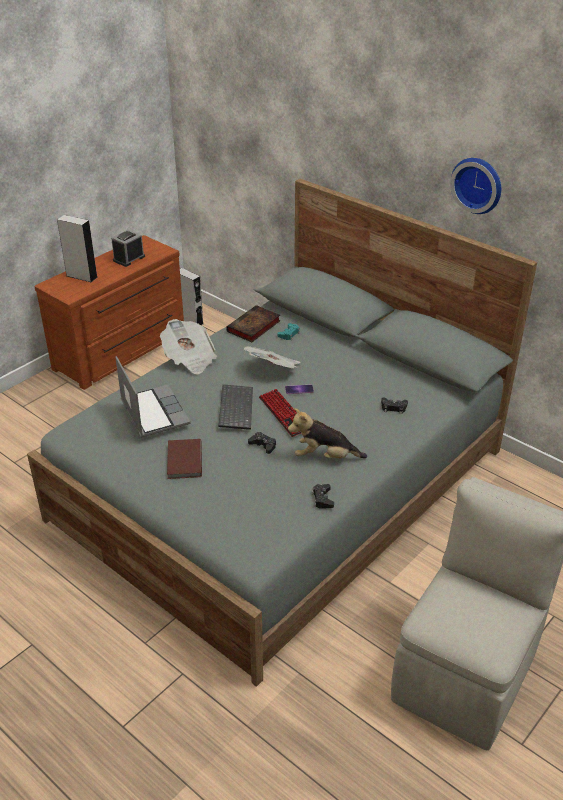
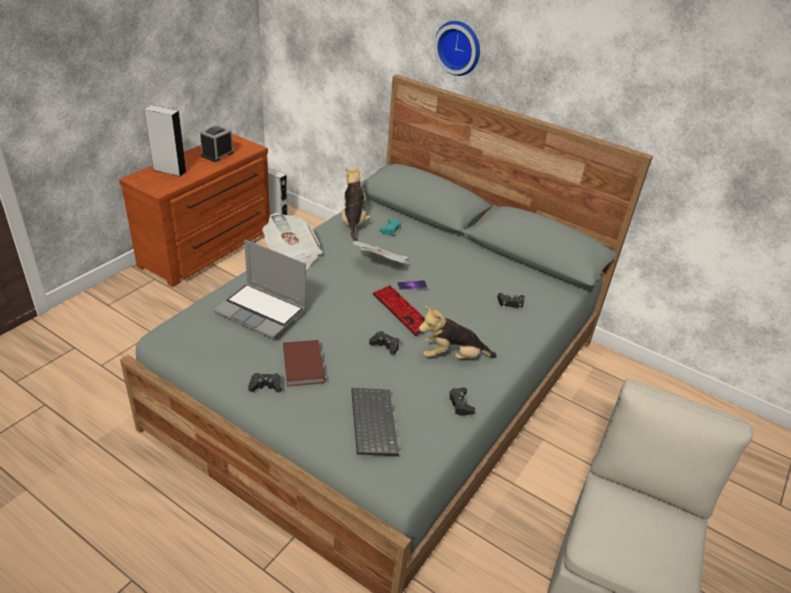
camera: 10 degrees left, 0 degrees up
(149, 478) = (265, 386): none -> black game controller
(153, 412) = (262, 311): laptop -> laptop turned 150 degrees clockwise
(234, 407) = (349, 305): keyboard -> keyboard (372, 421)
(253, 327) = (353, 222): book -> plush toy
(478, 184) = (593, 76): wall clock -> wall clock (459, 47)

